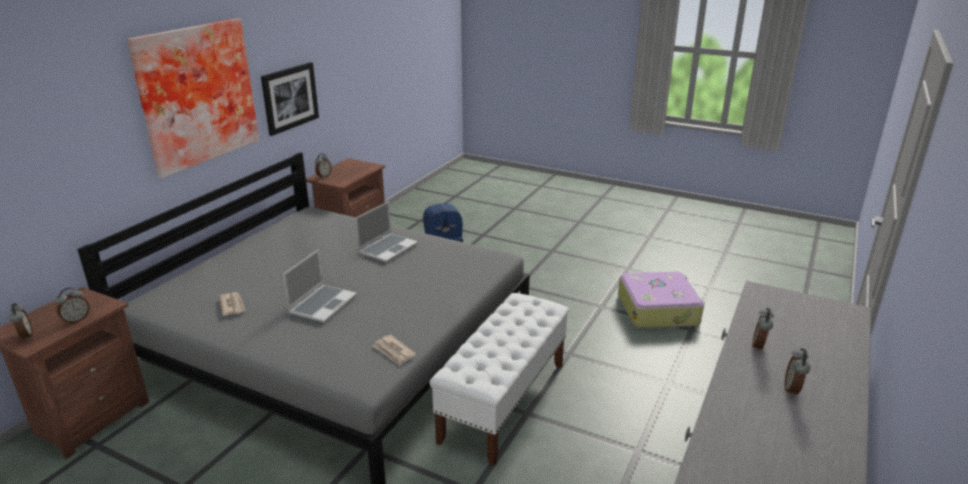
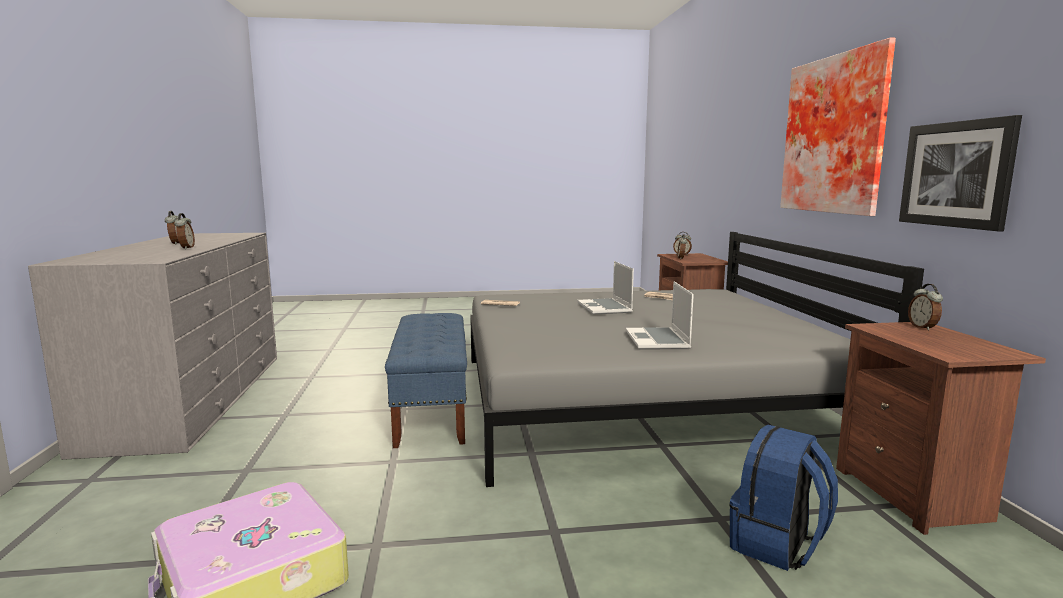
camera: 145 degrees right, 15 degrees down
(504, 401) = (432, 409): white bench -> blue bench

